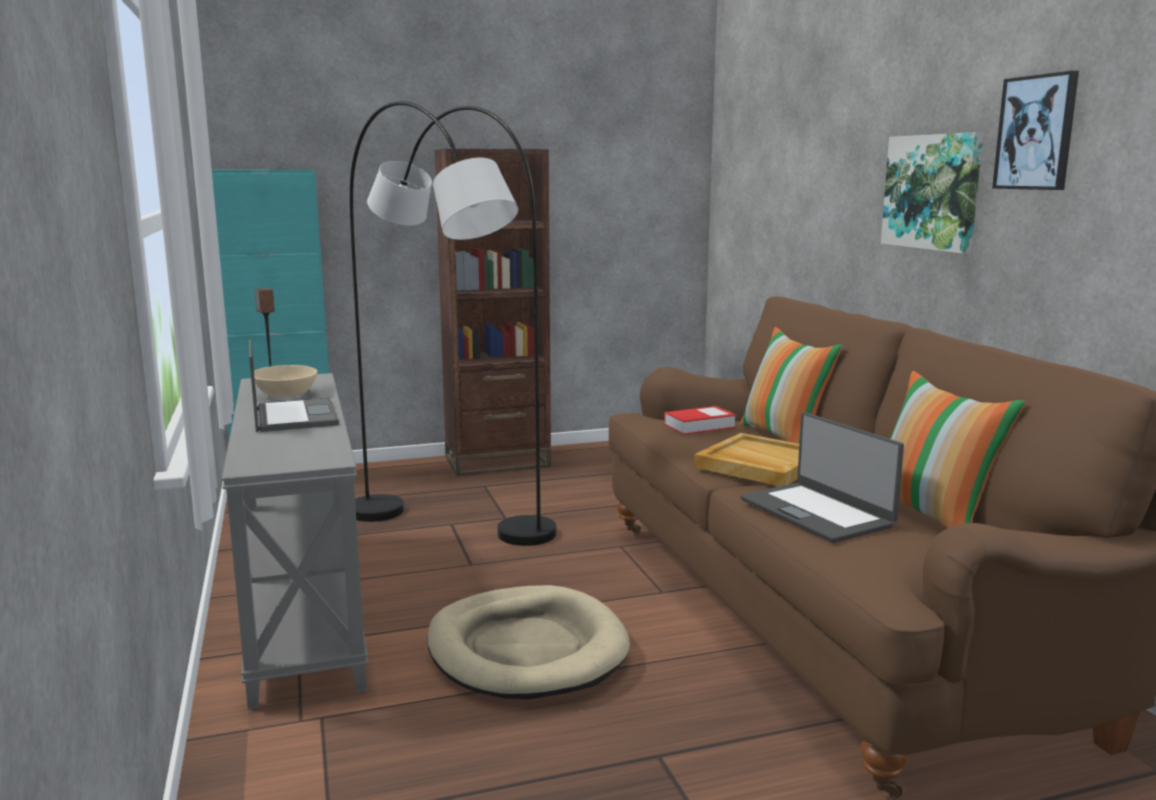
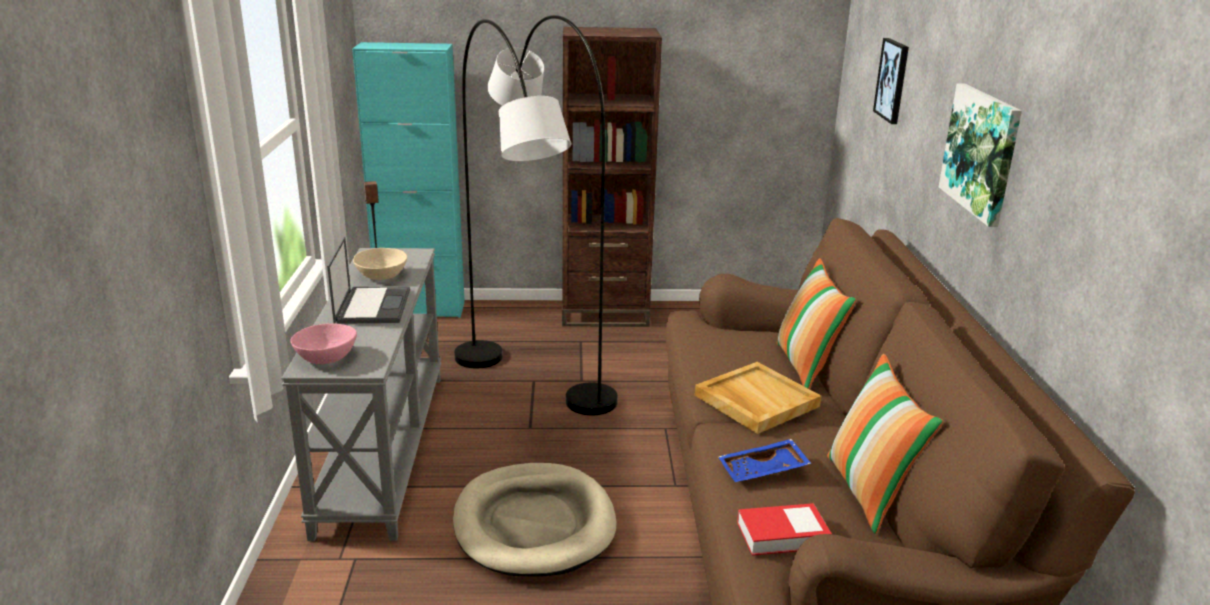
camera: 15 degrees right, 10 degrees up
(268, 457) = (325, 357): none -> pink bowl
(699, 426) = (735, 341): book -> book (782, 535)
(817, 512) = (763, 471): laptop -> blue tray
(1036, 133) = (1056, 130): picture -> picture (893, 80)

